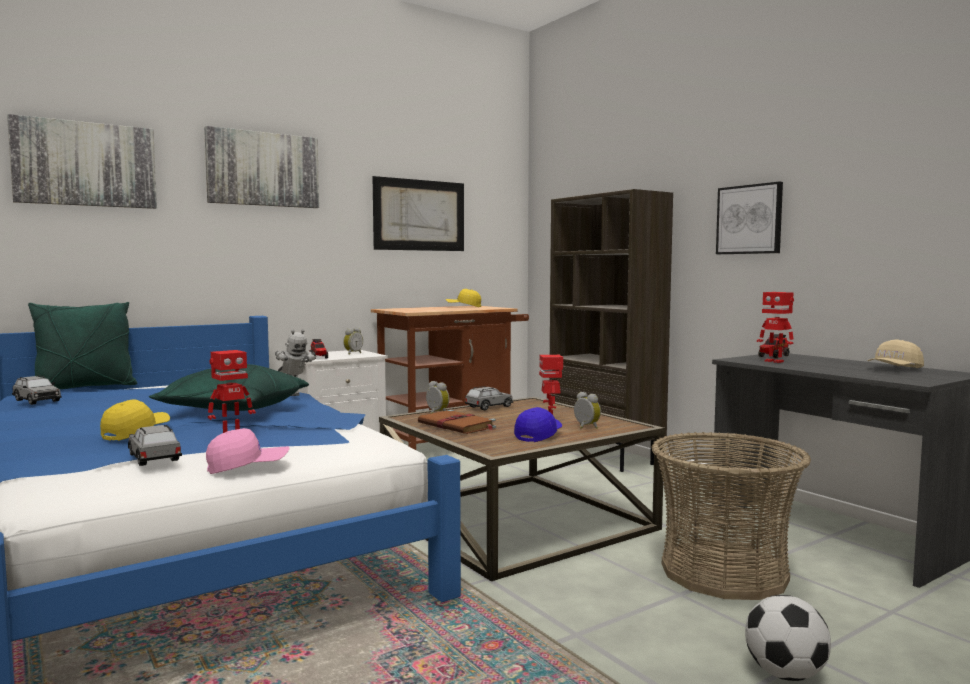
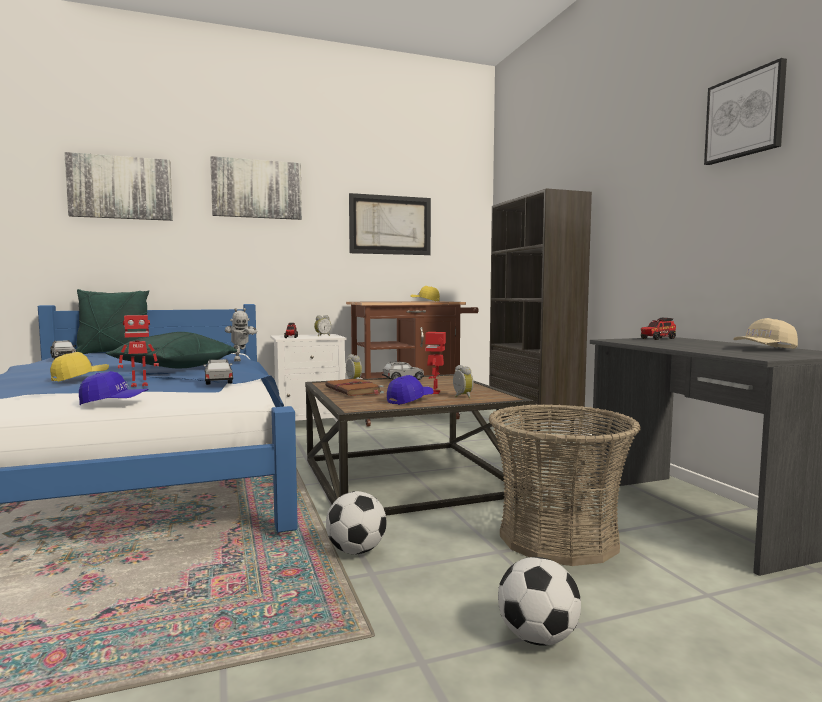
camera: 15 degrees right, 0 degrees up
(154, 458) = (58, 393): grey toy car -> grey toy car (218, 381)
(248, 467) = (113, 403): pink cap -> blue cap
(538, 612) = (356, 551): none -> football
(749, 219) = (653, 210): picture -> picture (745, 116)
(775, 361) = (648, 341): toy robot -> none

